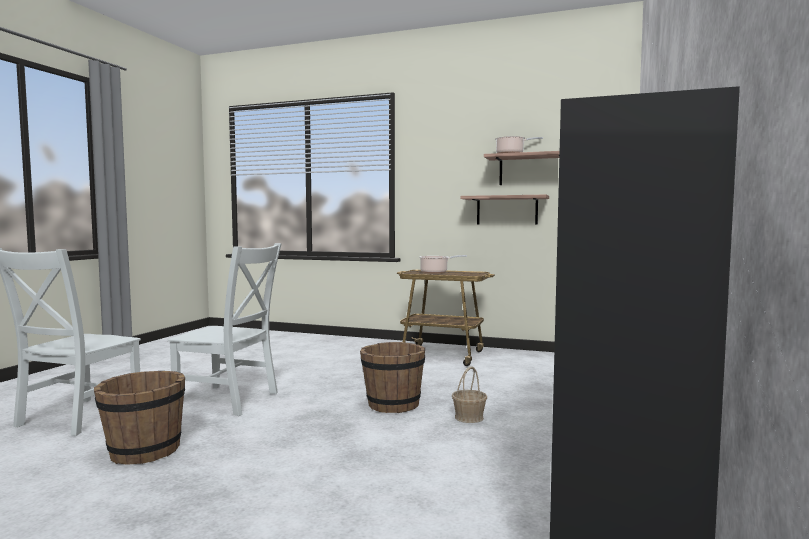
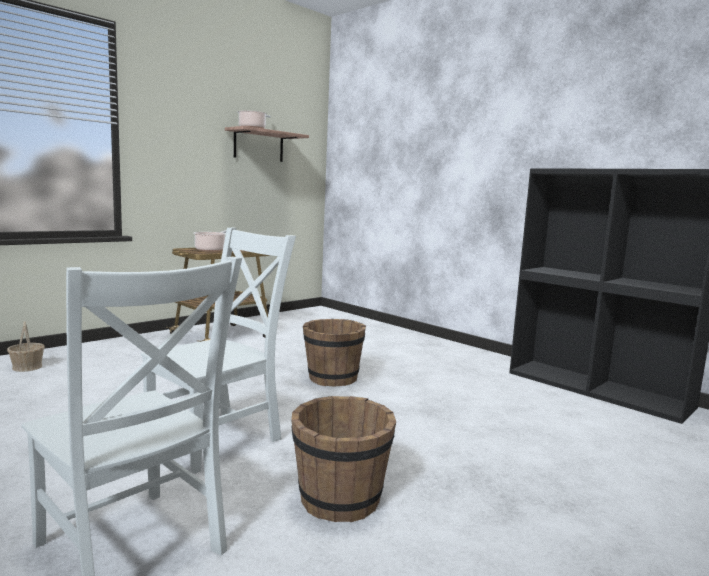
camera: 65 degrees left, 5 degrees up
(469, 417) = (388, 366): basket -> basket (27, 367)
(507, 210) = (240, 183): shelf -> none

